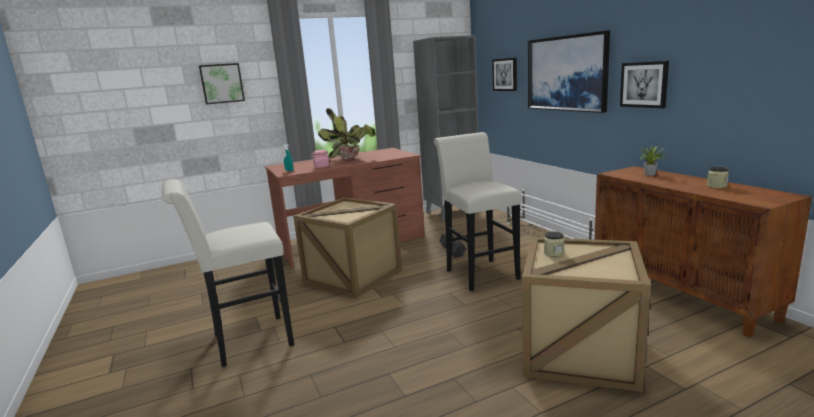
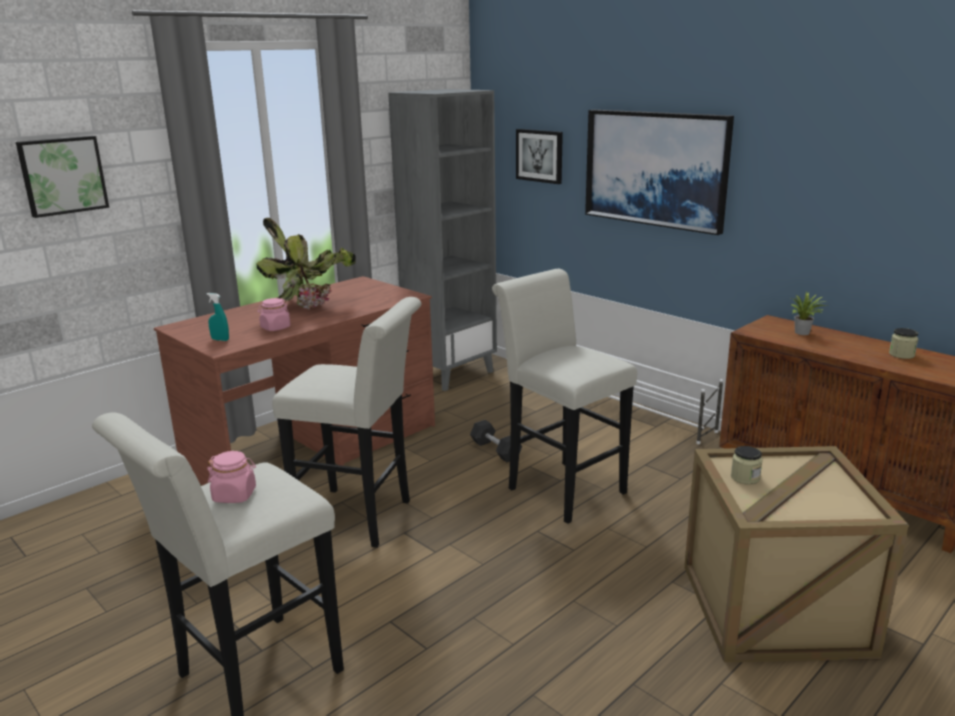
camera: 20 degrees left, 5 degrees up
(234, 231) = (235, 495): none -> pink jar
(353, 277) = (361, 518): crate -> white stool
(644, 84) = (786, 201): picture -> none

